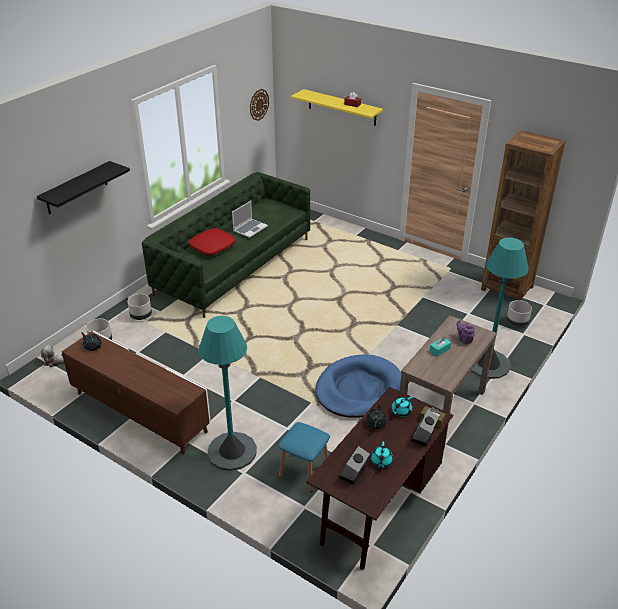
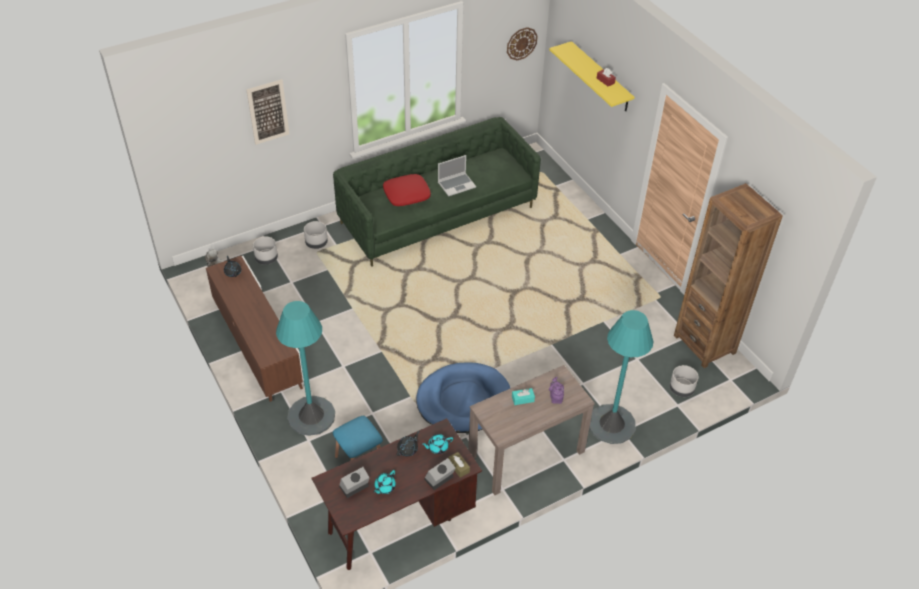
camera: 25 degrees right, 10 degrees up
(76, 188) = (268, 112): black shelf -> picture

